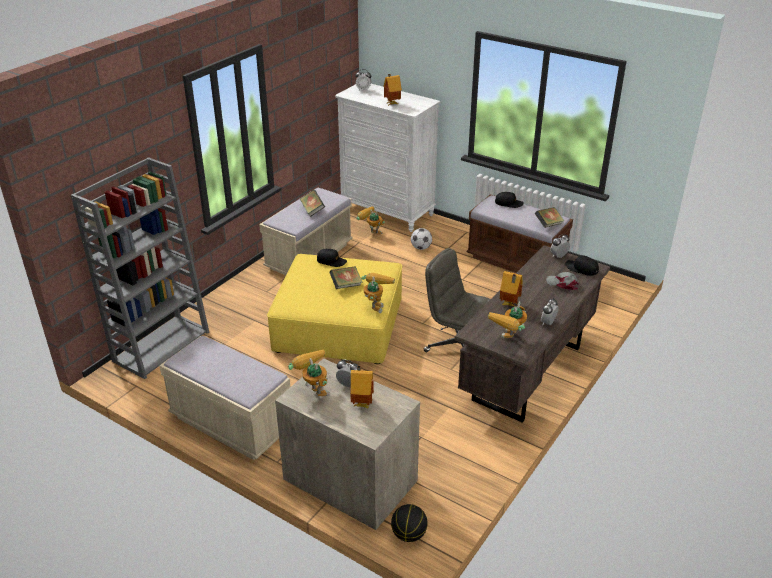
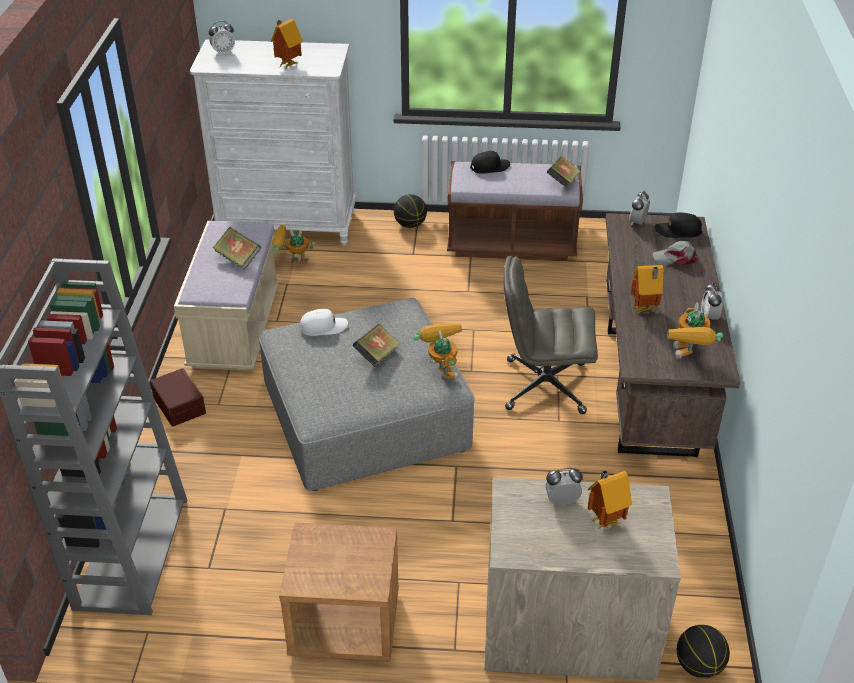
camera: 30 degrees left, 5 degrees up
(231, 424) = (344, 625): beige bench -> brown nightstand
(247, 285) = (180, 404): none -> brown storage box
(313, 390) = (525, 530): toy robot -> none
(331, 261) = (323, 327): black cap -> white cap
(338, 324) = (363, 415): yellow ottoman -> grey ottoman
(421, 248) = (378, 264): football -> none
(461, 232) = (410, 224): none -> basketball

